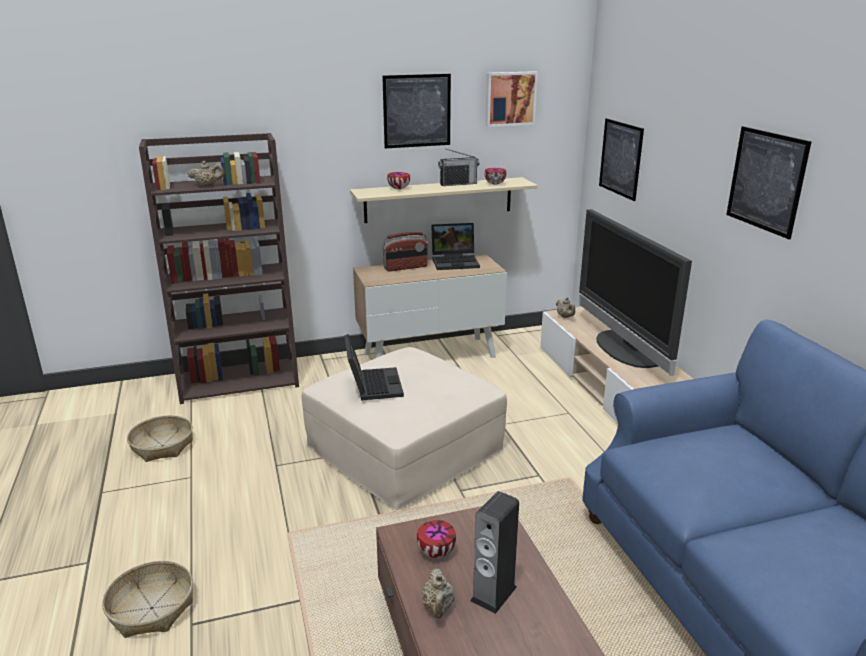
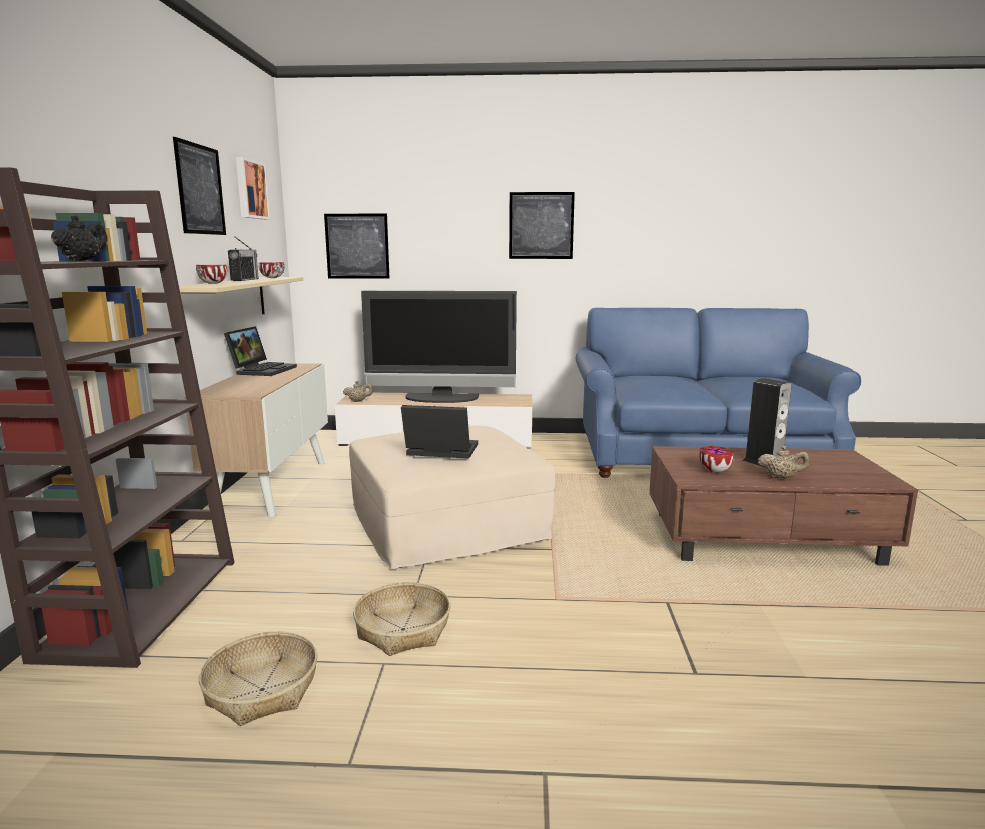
camera: 70 degrees left, 10 degrees down
(152, 608) = (663, 704): basket -> basket (402, 629)
(207, 185) = (83, 261): beige teapot -> black teapot
(405, 267) = (238, 382): radio -> none

